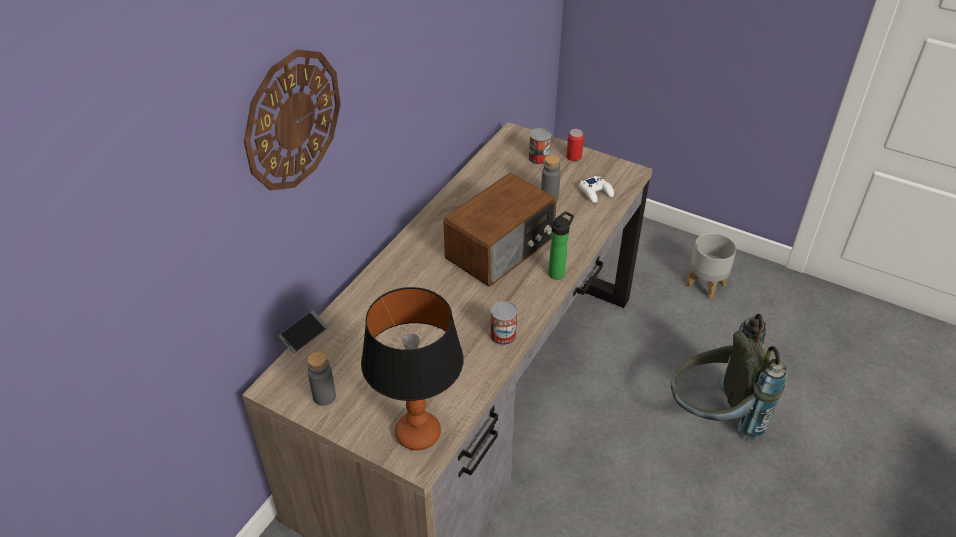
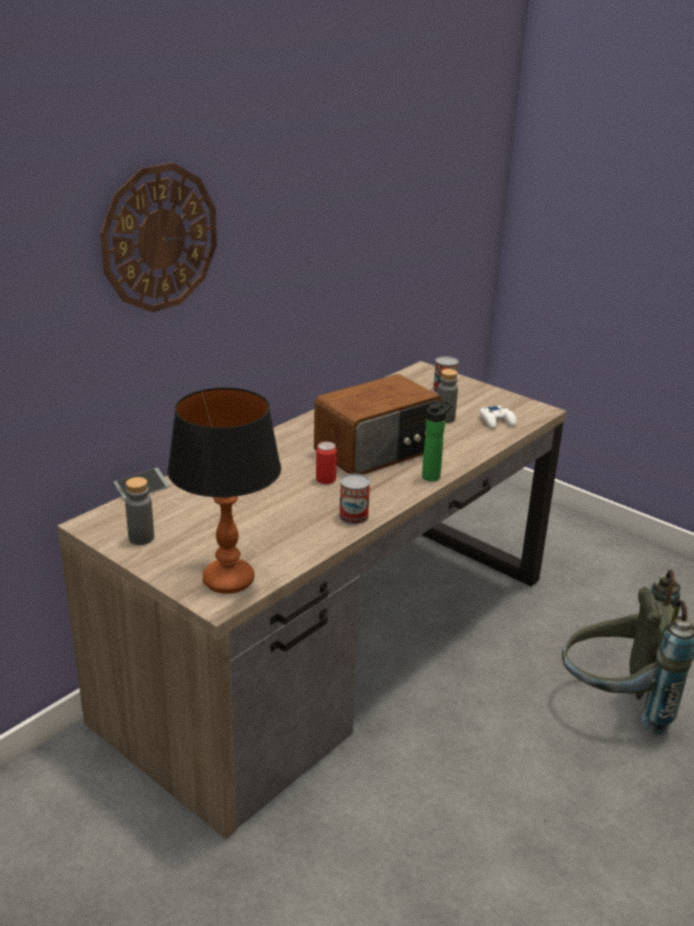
camera: 10 degrees right, 15 degrees down
(574, 157) = (482, 393): can -> can (325, 479)
(706, 285) = (633, 579): grey planter -> none

